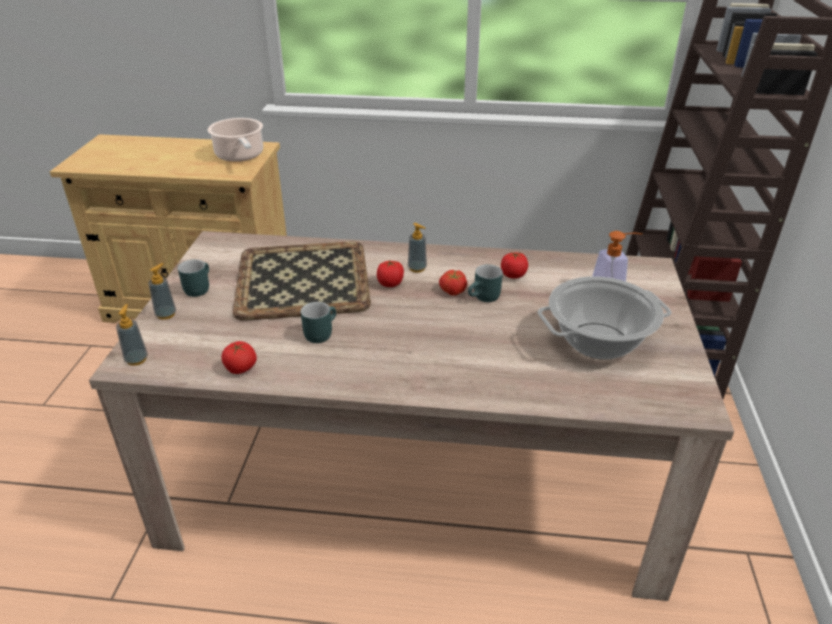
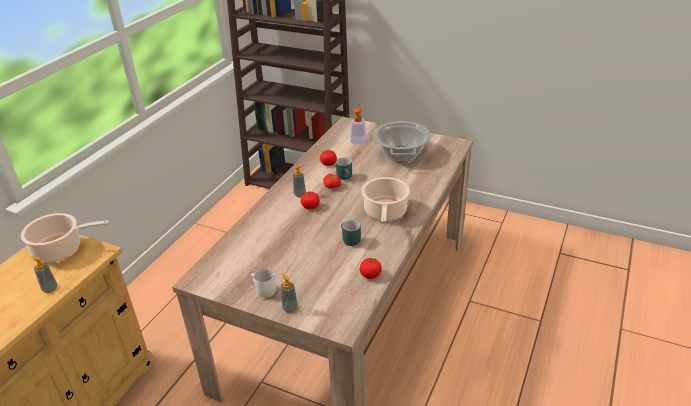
camera: 70 degrees left, 0 degrees up
(136, 359) = (339, 322): soap dispenser -> soap dispenser (50, 288)
(197, 288) = (263, 291): turquoise mug -> white mug
(304, 279) = (283, 240): tray -> none
(403, 355) = (385, 213): none -> cooking pot

